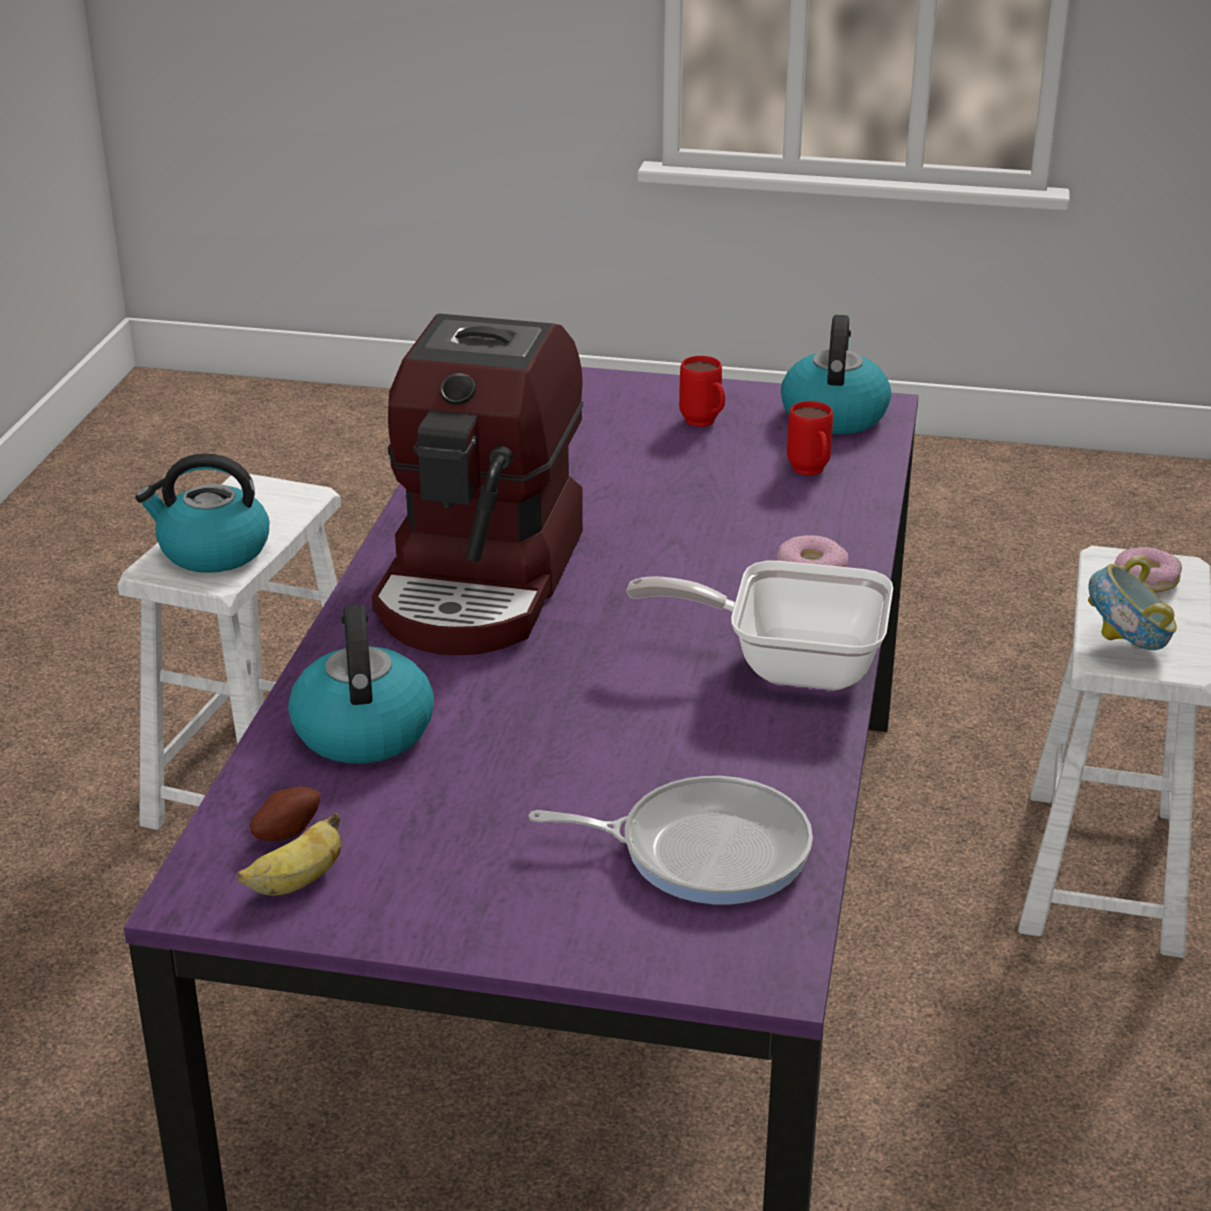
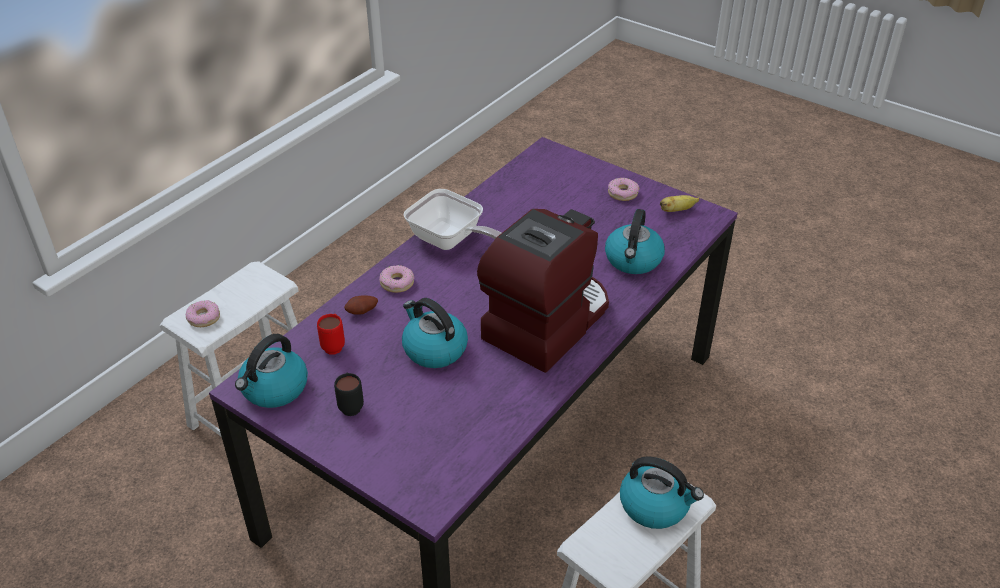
camera: 155 degrees left, 10 degrees up
(285, 831) = (675, 228): potato -> potato (362, 312)
(465, 891) = (622, 193): none -> donut
(648, 504) = (434, 349): none -> kettle
(704, 424) = (351, 405): red mug -> black mug
(704, 850) = (538, 185): frying pan -> none
(1126, 648) = (262, 286): bowl -> none

